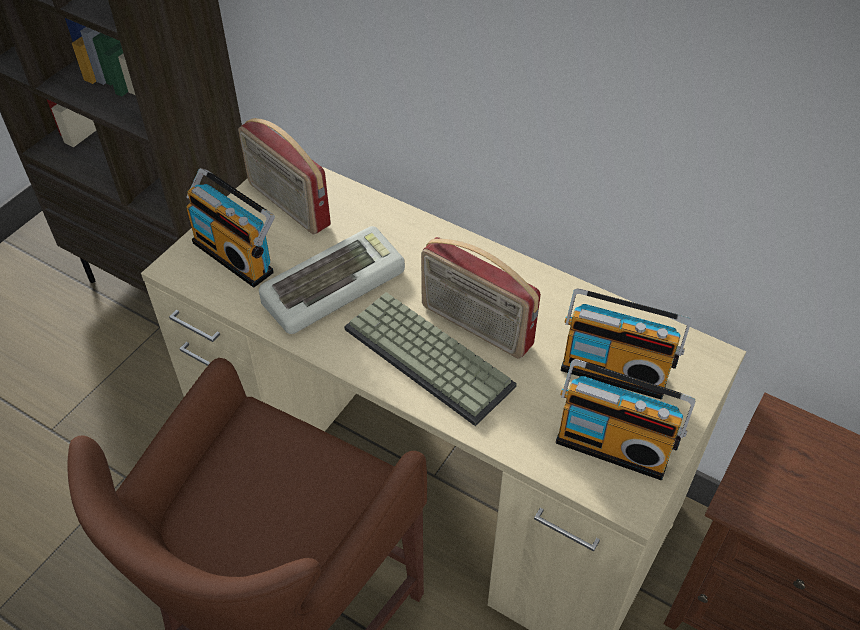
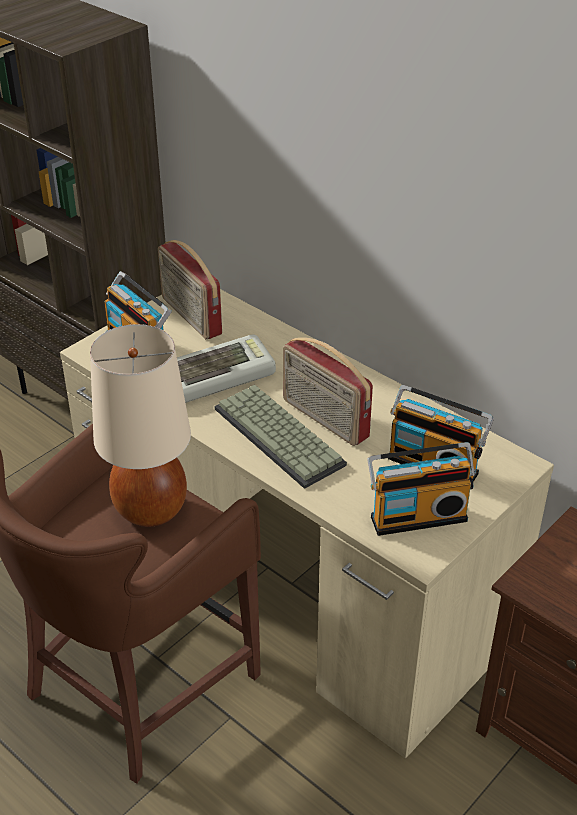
camera: 10 degrees right, 10 degrees down
(294, 471) = (151, 509): none -> beige table lamp
(614, 444) = (417, 516): radio -> radio turned 45 degrees counterclockwise

